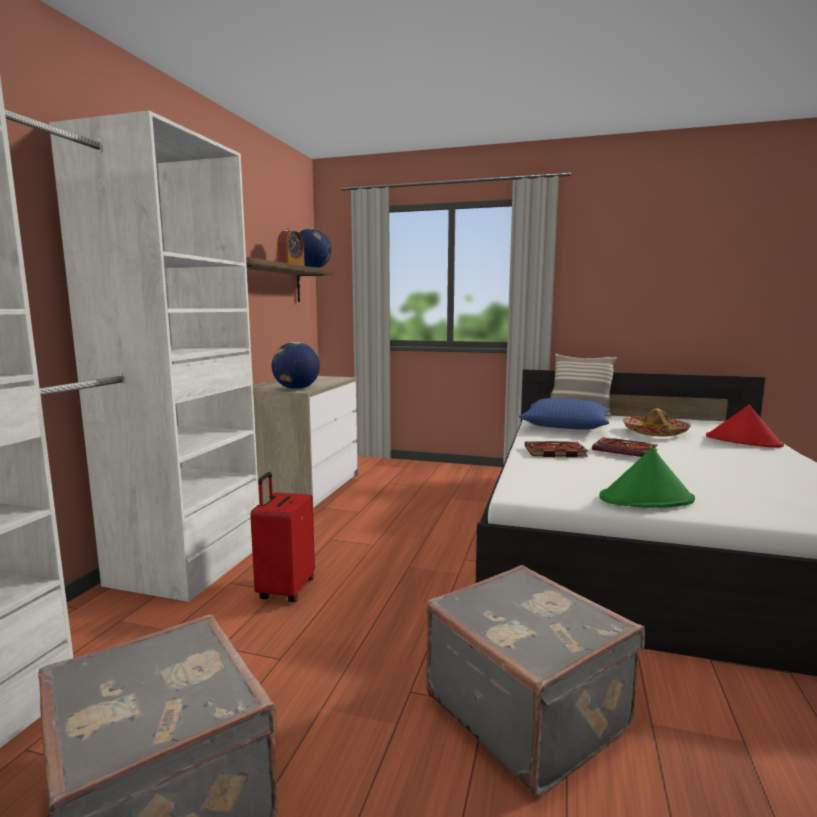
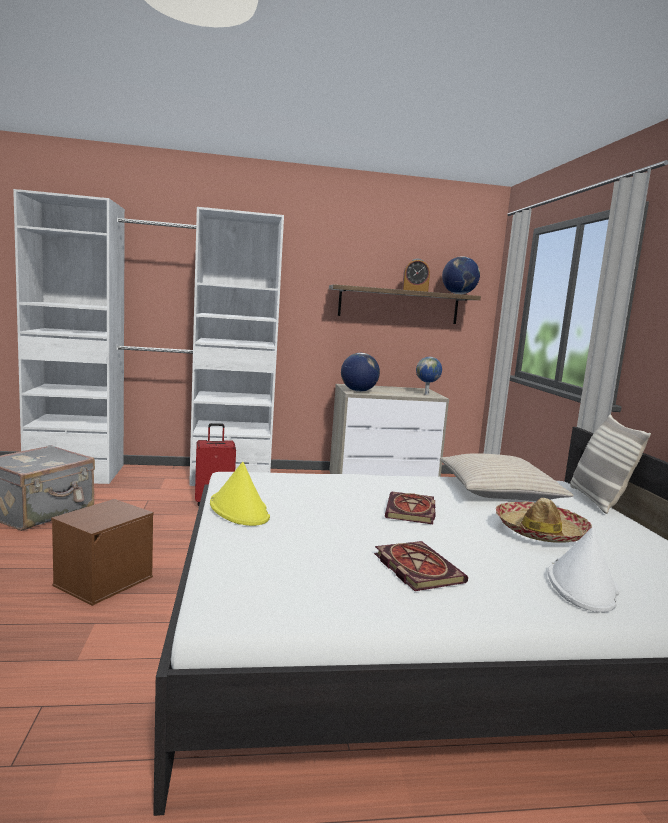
camera: 65 degrees right, 0 degrees up
(329, 378) = (427, 394): none -> globe
(527, 710) = (104, 580): grey suitcase -> brown storage box
(554, 452) = (368, 485): book -> book (415, 568)
(565, 425) = (498, 491): blue pillow -> beige pillow
(646, 499) = (239, 510): green hat -> yellow hat
(743, 441) = (582, 585): red hat -> white hat

